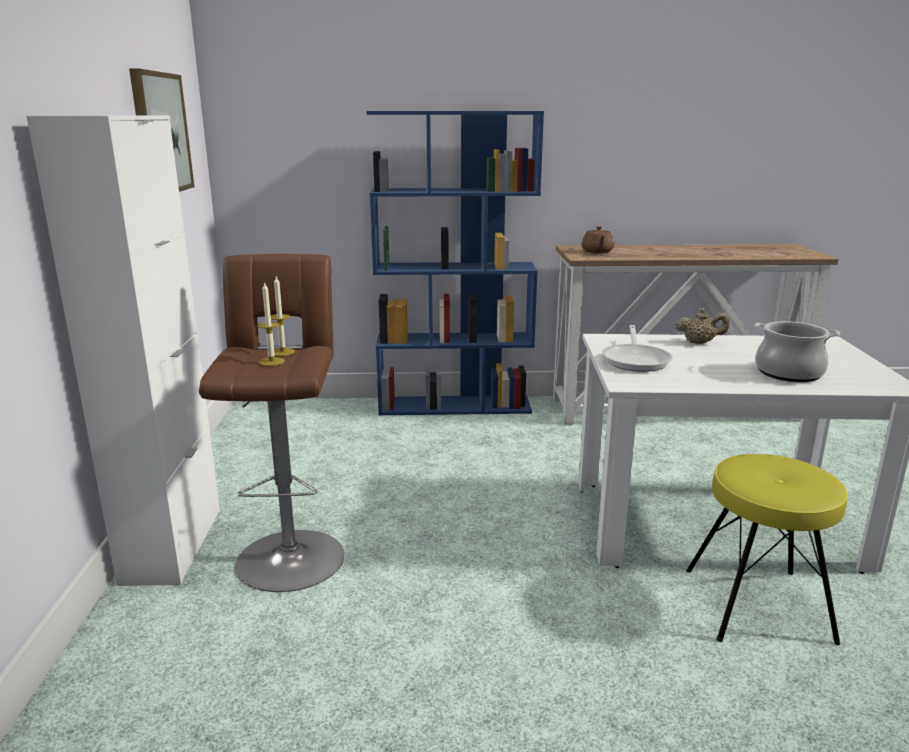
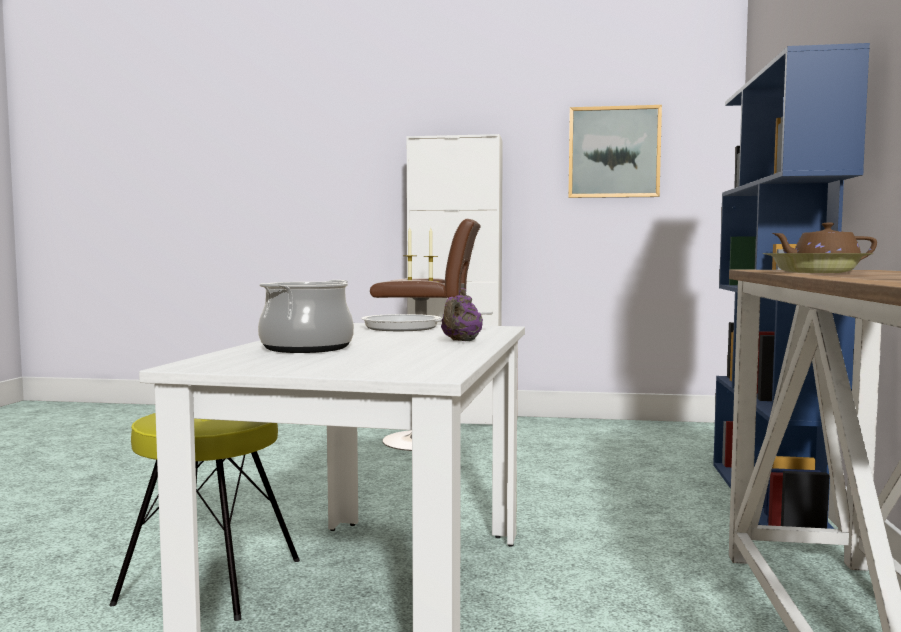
camera: 100 degrees right, 15 degrees down
(645, 255) = (815, 272): none -> yellow bowl
(699, 342) = (461, 341): beige teapot -> purple teapot

